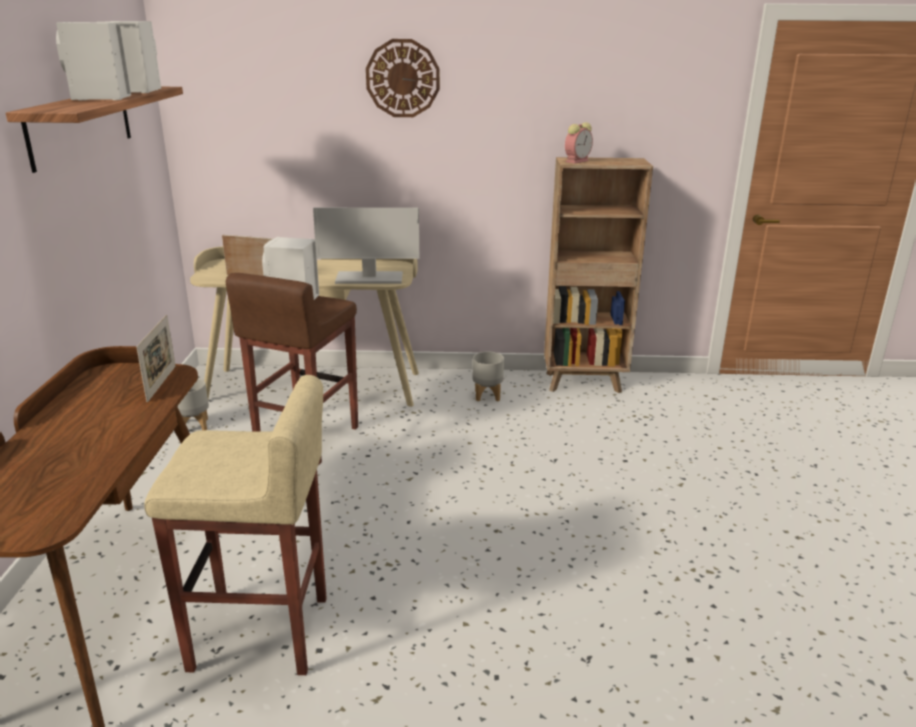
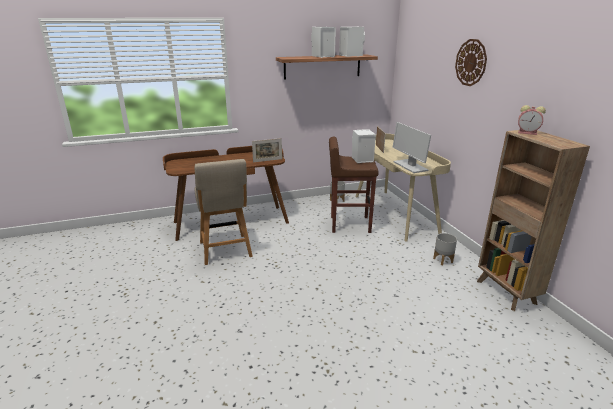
camera: 70 degrees right, 0 degrees up
(262, 634) = (226, 251): beige stool -> beige chair

